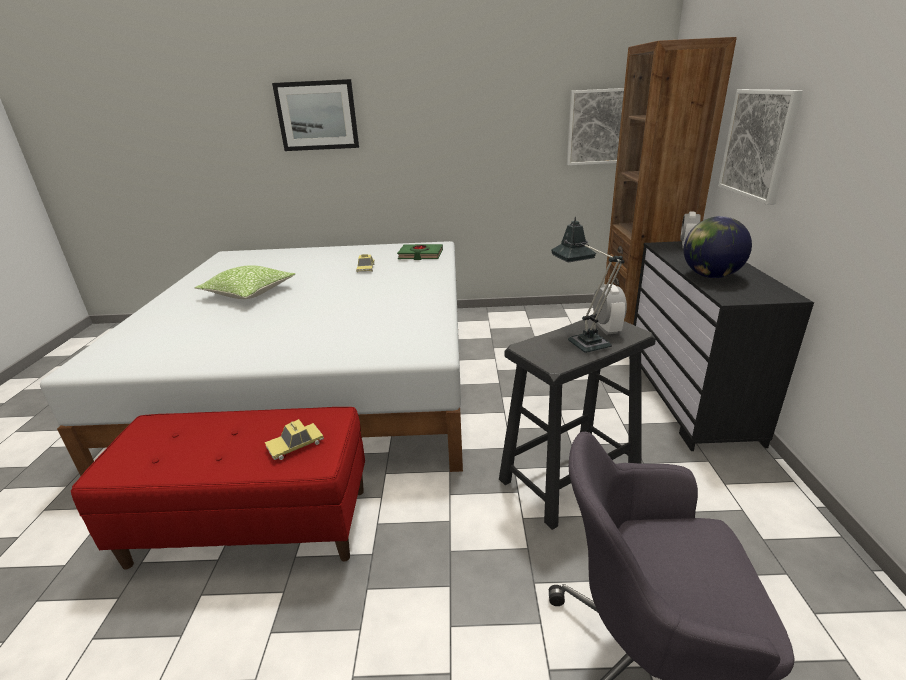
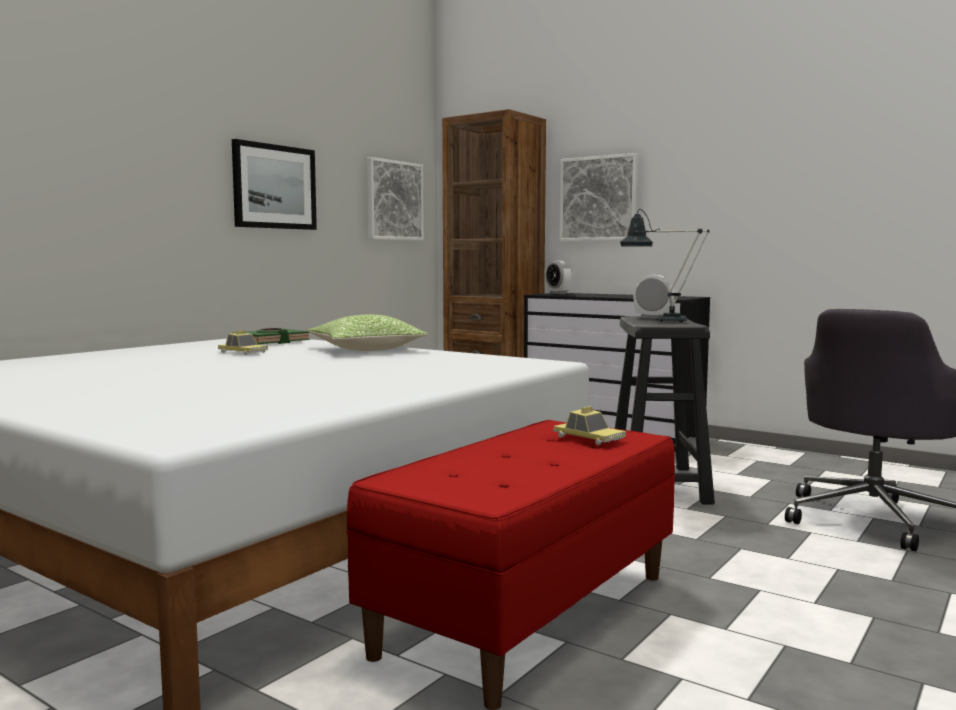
camera: 55 degrees left, 20 degrees down
(249, 292) = (150, 379): pillow -> pillow (366, 349)
(295, 445) = (589, 438): toy car -> toy car turned 45 degrees counterclockwise
(317, 116) = (76, 135): picture -> picture (274, 187)
(710, 276) = (629, 296): globe -> none

